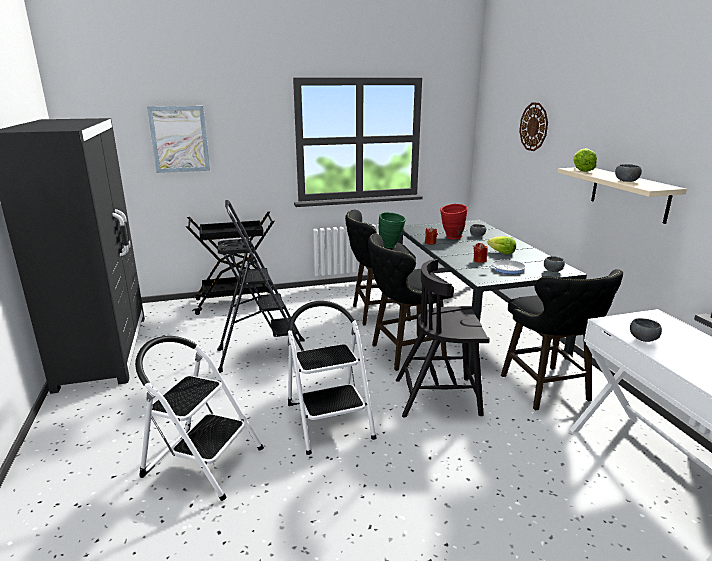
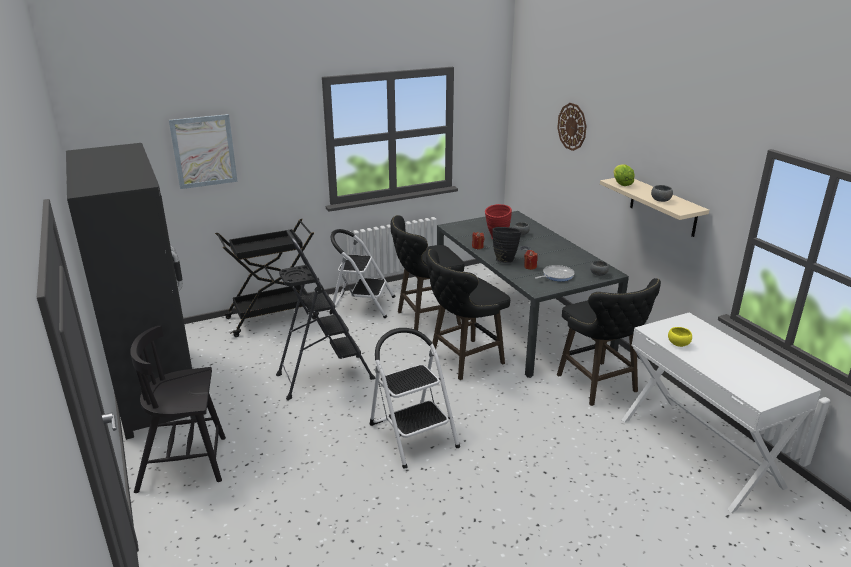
camera: 10 degrees left, 5 degrees up
(200, 461) = (310, 486): step ladder -> step ladder (360, 305)
(391, 246) = (438, 252): green vase -> none
(439, 396) = (506, 401): black chair -> black chair (184, 463)
(454, 254) = (504, 260): none -> black vase
(502, 253) = (549, 255): lettuce -> none
(643, 339) = (678, 344): grey bowl -> yellow bowl

